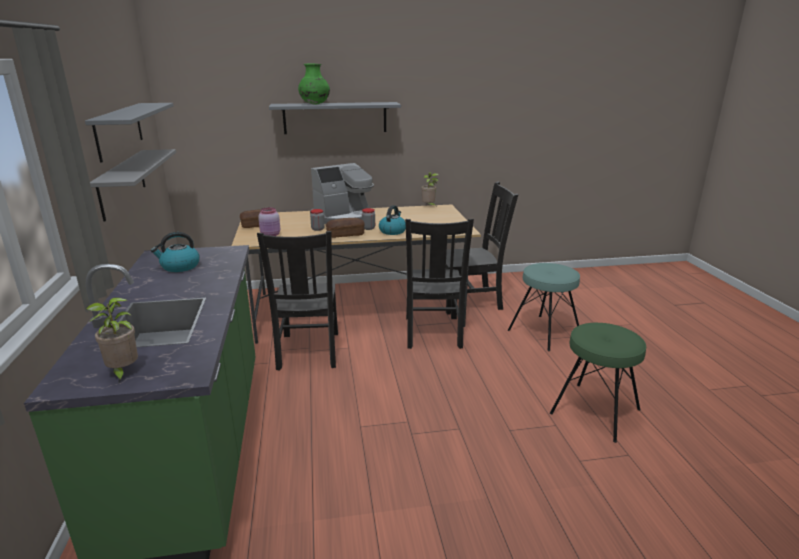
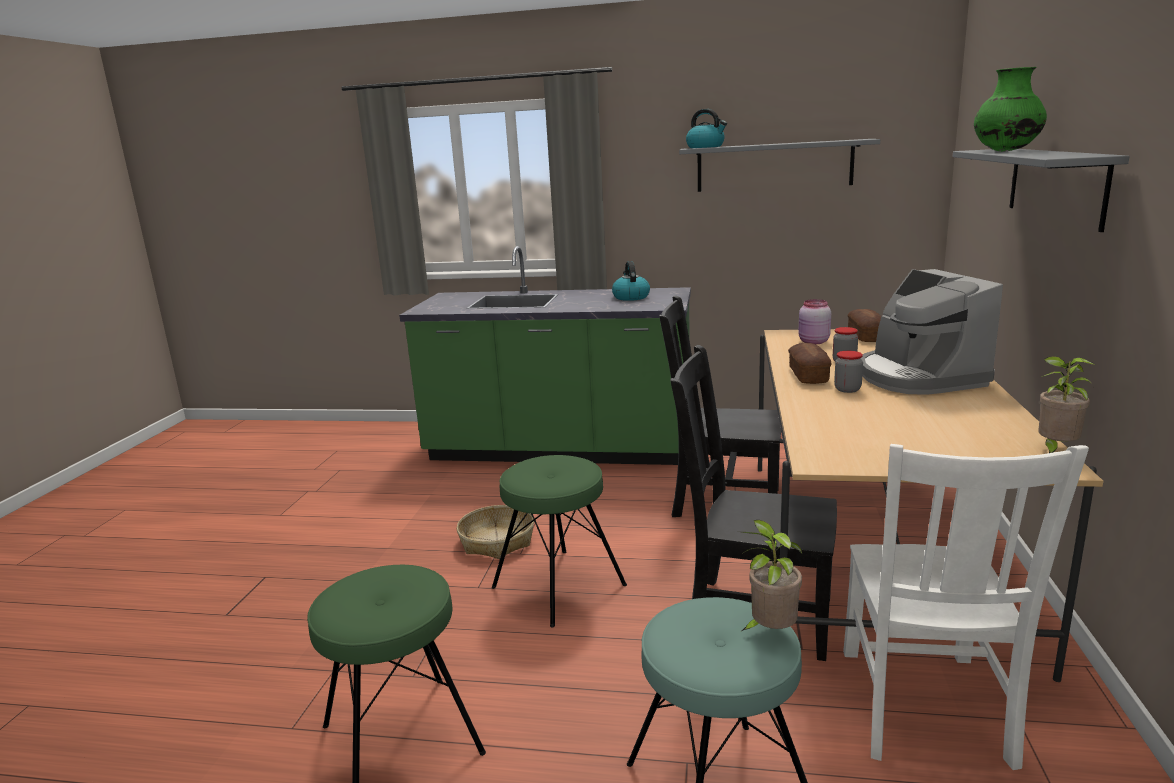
camera: 110 degrees right, 5 degrees down
(122, 183) = (748, 222): grey shelf -> none
(123, 372) = (444, 301): potted plant -> potted plant (770, 632)
(392, 231) = (826, 403): kettle -> kettle (706, 147)
(395, 438) = (497, 541): none -> basket
(440, 395) = (558, 586): none -> green stool
(471, 301) = (924, 709): black chair -> white chair

